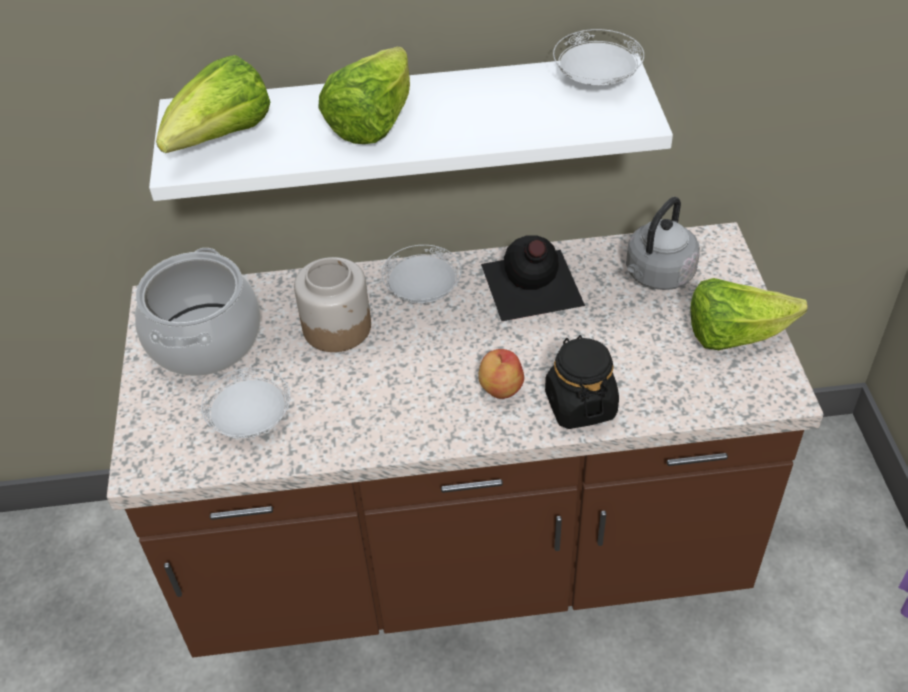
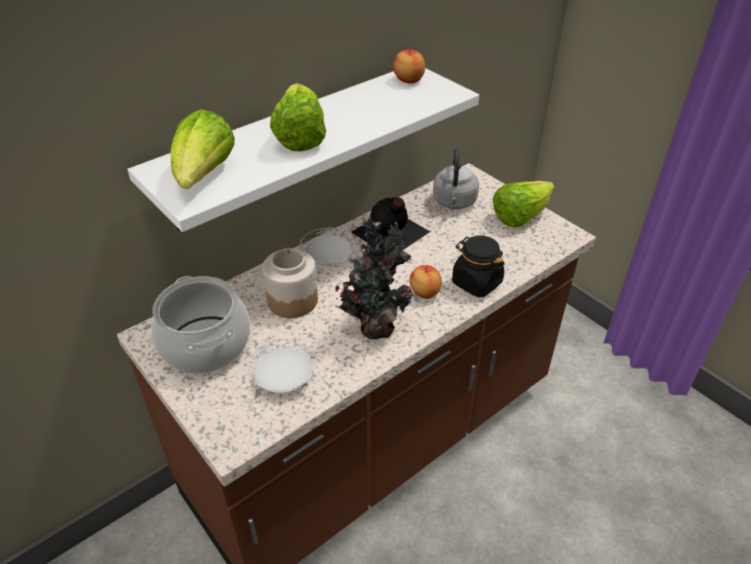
camera: 35 degrees left, 5 degrees down
(401, 404) = (375, 326): none -> potted plant
(596, 79) = (408, 80): white plate -> apple

